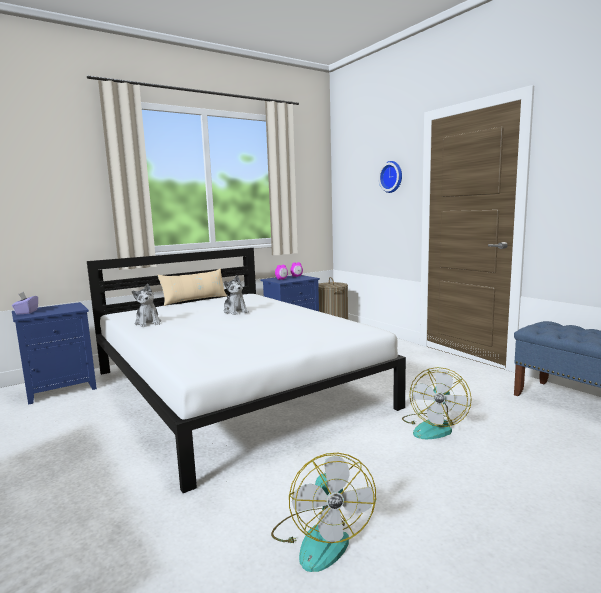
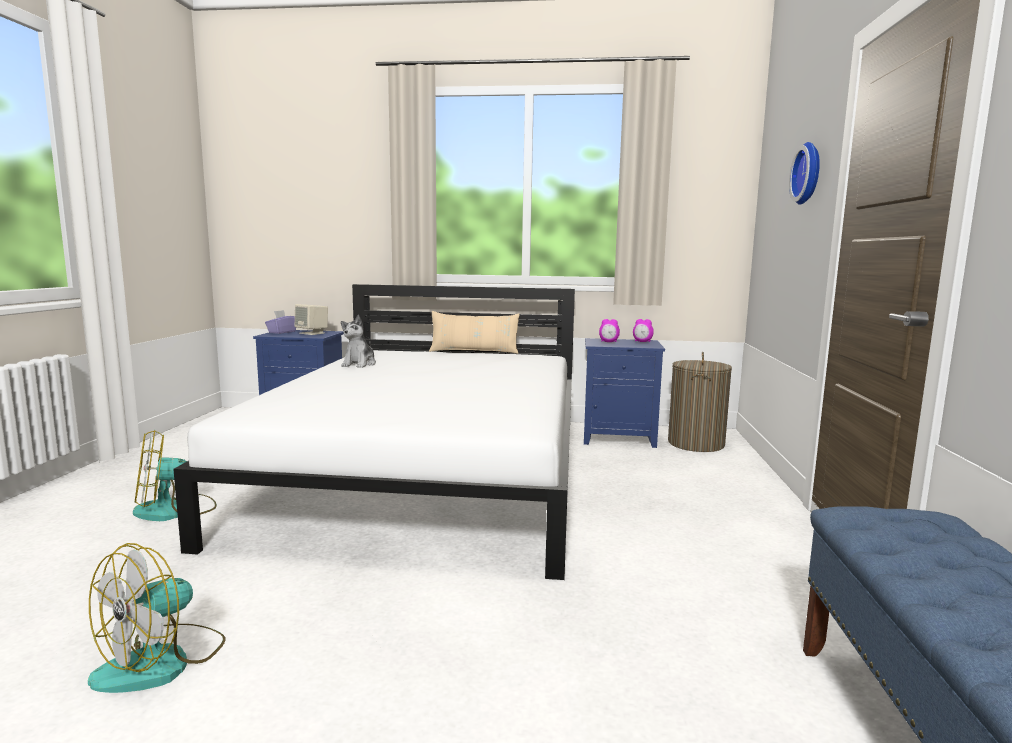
camera: 40 degrees right, 0 degrees up
(60, 308) = (312, 333): none -> beige speaker
(235, 311) = (463, 371): plush toy -> none
(433, 427) = (543, 623): fan -> fan (174, 510)

